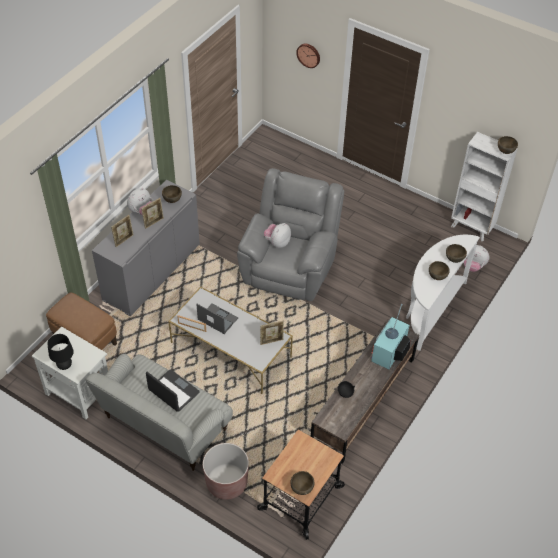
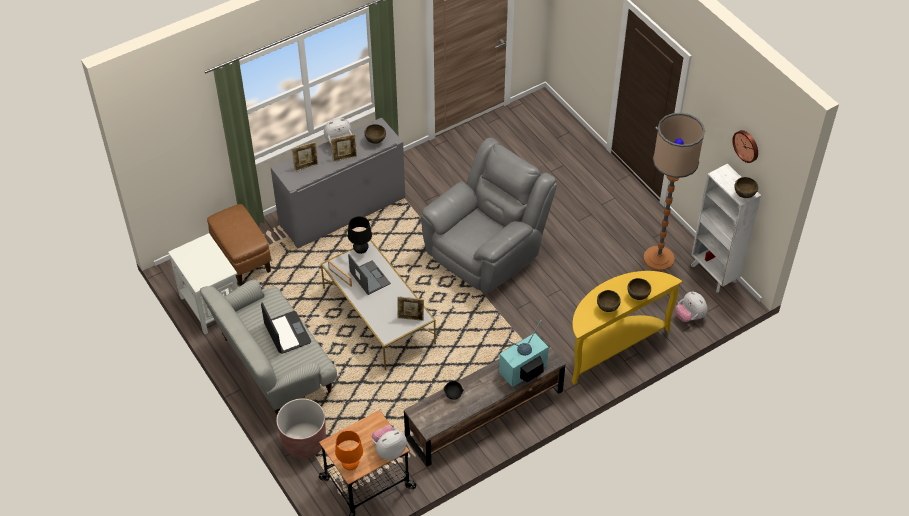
camera: 25 degrees right, 0 degrees up
(64, 366) = (192, 272): black table lamp -> black table lamp (361, 250)
(277, 243) = (471, 219): plush toy -> plush toy (389, 450)
(301, 488) = (350, 465): brown bowl -> orange table lamp
(309, 55) = (589, 24): wall clock -> wall clock (746, 145)
(425, 229) = (659, 258): none -> floor lamp
(430, 310) = (612, 346): white console table -> yellow console table

